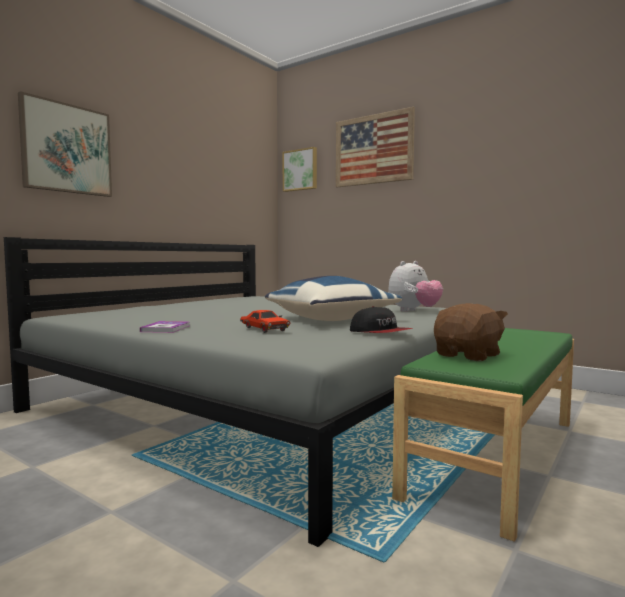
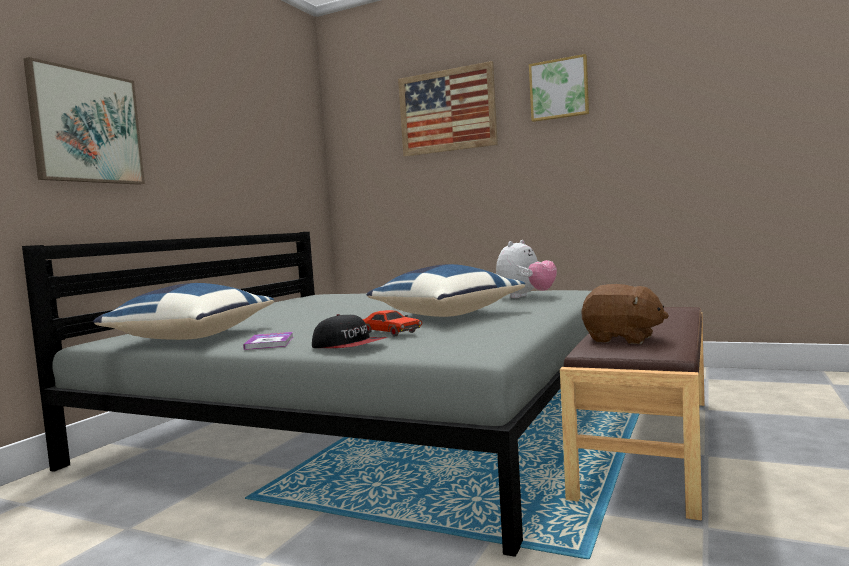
camera: 10 degrees left, 0 degrees up
(119, 319) = (191, 337): none -> blue pillow
(300, 170) = (356, 137): picture -> picture (559, 89)
(380, 332) = (519, 324): cap -> cap (349, 346)
(468, 355) = (622, 339): brown plush toy -> brown plush toy turned 90 degrees clockwise
(495, 455) = (646, 443): green bench -> brown bench

